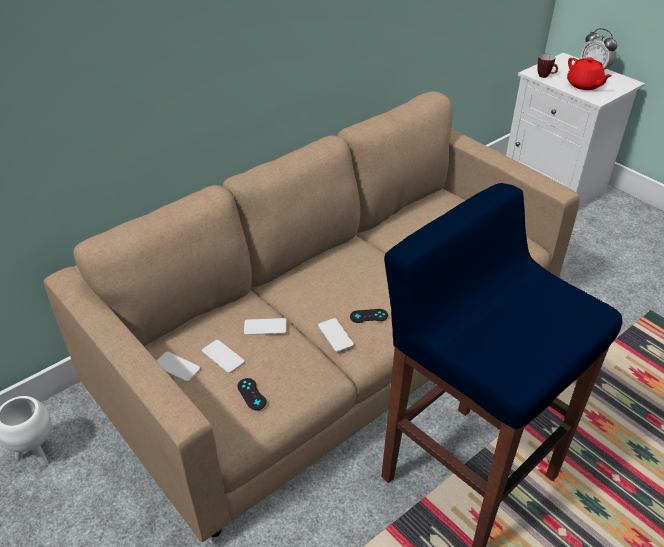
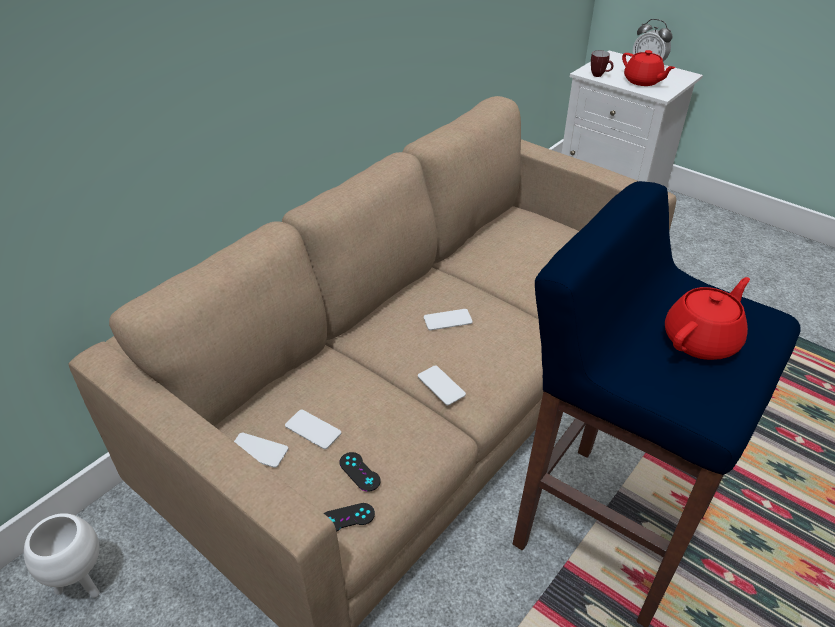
camera: 10 degrees left, 0 degrees up
(265, 327) = (355, 387): phone -> phone (447, 320)
(369, 316) = (473, 358): black game controller -> black game controller (347, 518)
(527, 320) = (702, 340): none -> red teapot

